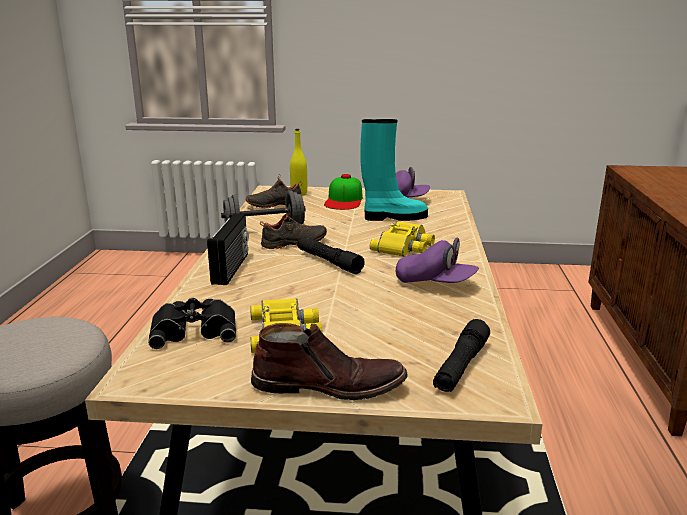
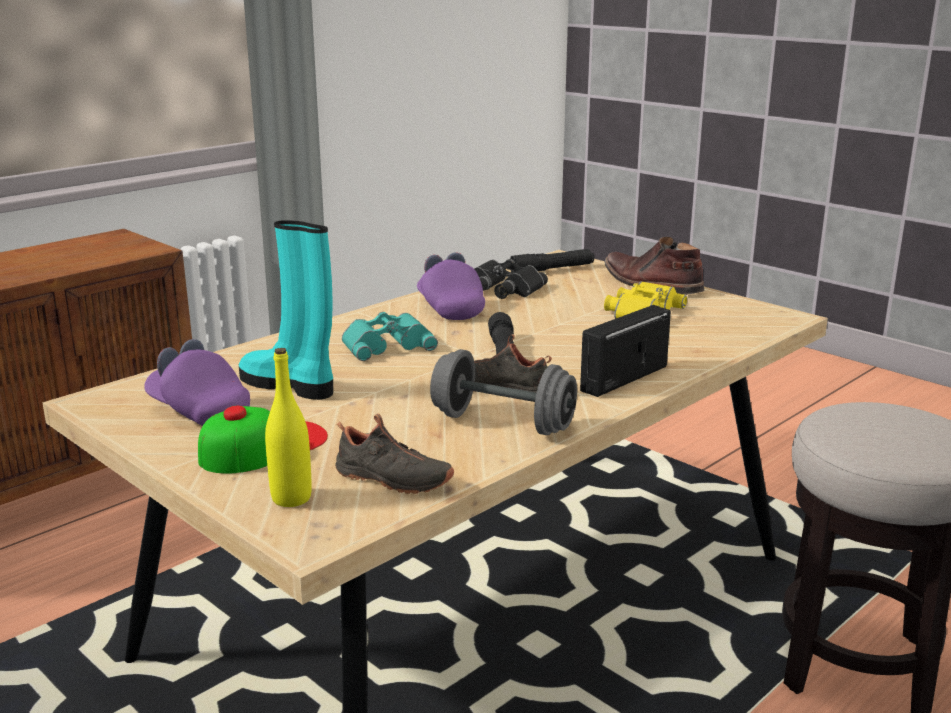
camera: 140 degrees left, 0 degrees up
(194, 329) = (717, 333): black binoculars -> black binoculars (501, 289)
(405, 246) = (387, 344): yellow binoculars -> turquoise binoculars

